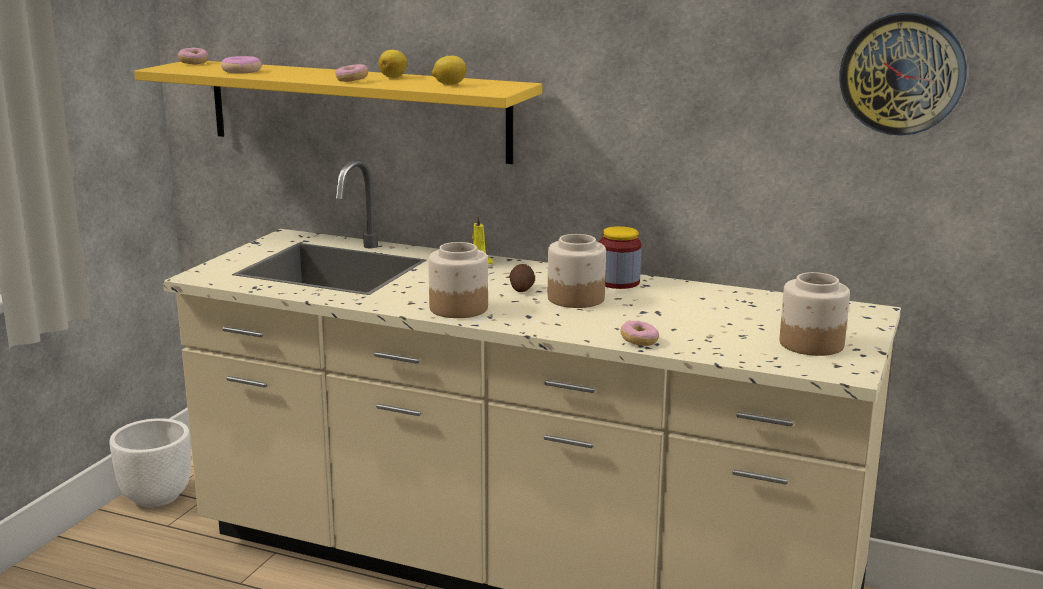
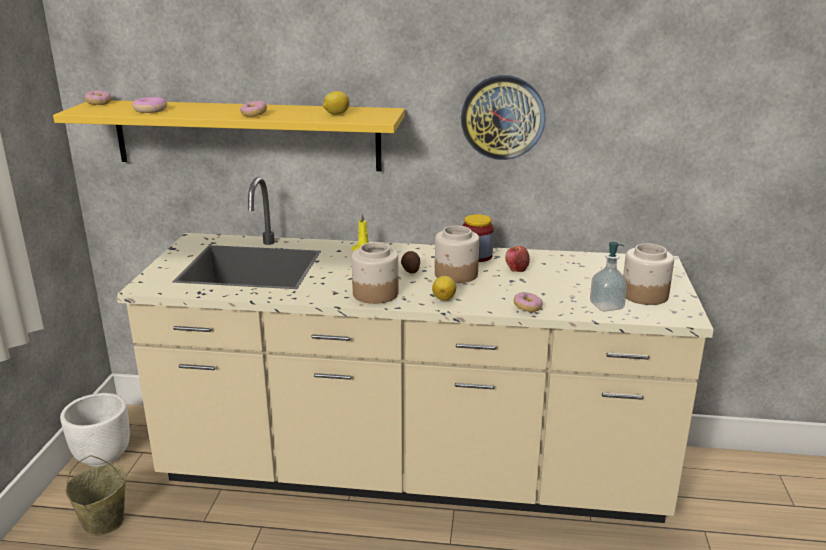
camera: 15 degrees left, 5 degrees up
(127, 566) = (103, 522): none -> beige bucket
(394, 77) = (284, 109): lemon -> lemon (444, 298)
(661, 299) = (516, 268): none -> apple
(747, 350) = (606, 306): none -> soap dispenser
(902, 74) = (681, 91): wall clock -> wall clock (502, 117)

